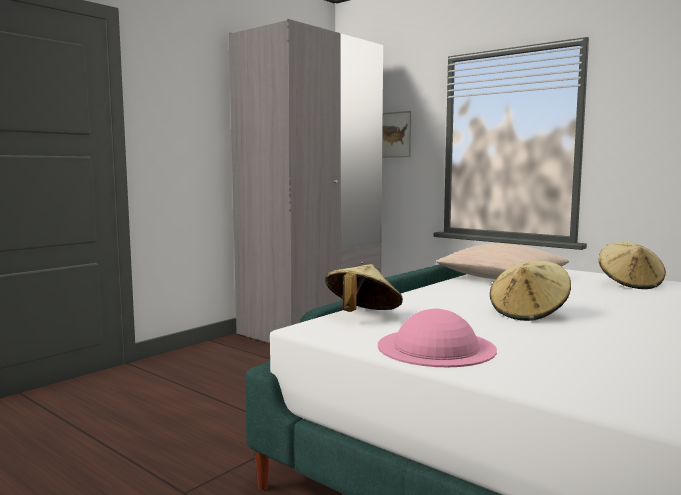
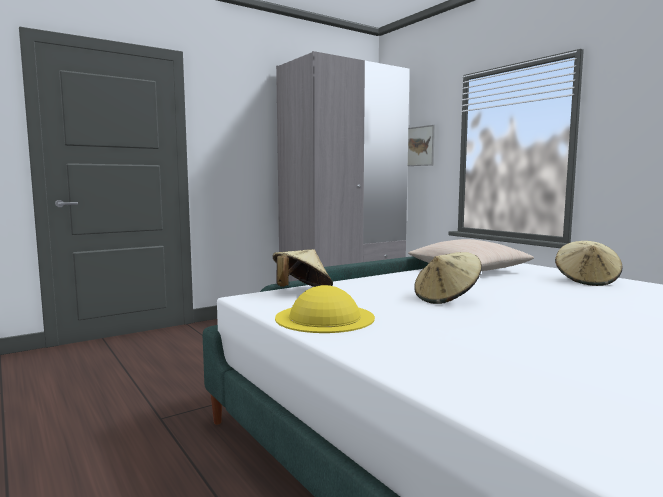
camera: 15 degrees right, 0 degrees up
(436, 347) = (325, 317): pink hat -> yellow hat

